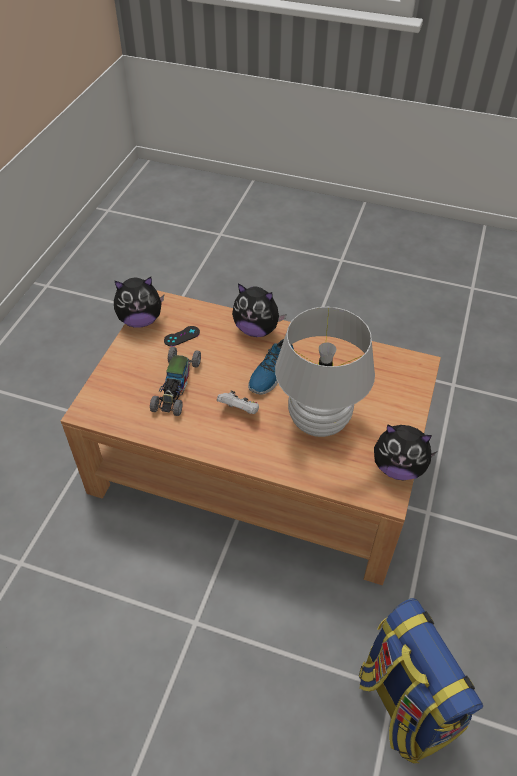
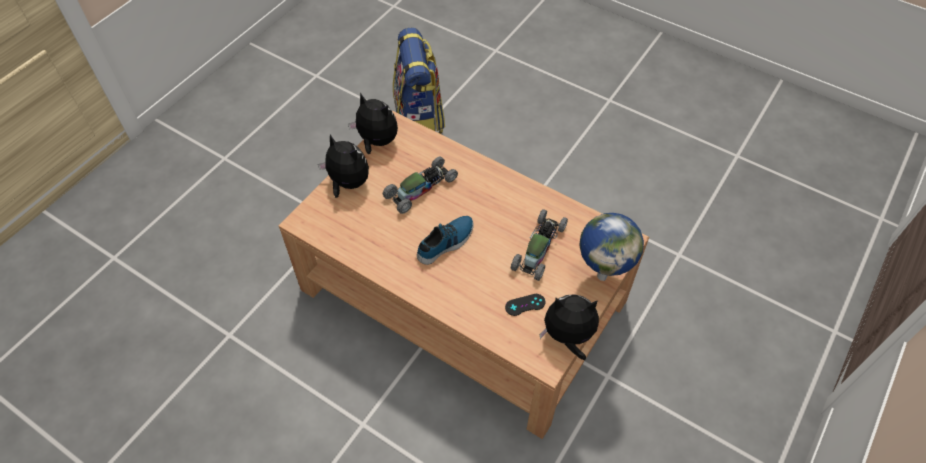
camera: 165 degrees left, 5 degrees up
(111, 373) = (602, 275): none -> globe
(240, 410) = (486, 212): white game controller -> none
(256, 329) = (443, 296): plush toy -> plush toy (347, 183)
(319, 421) = (421, 188): white table lamp -> toy car

